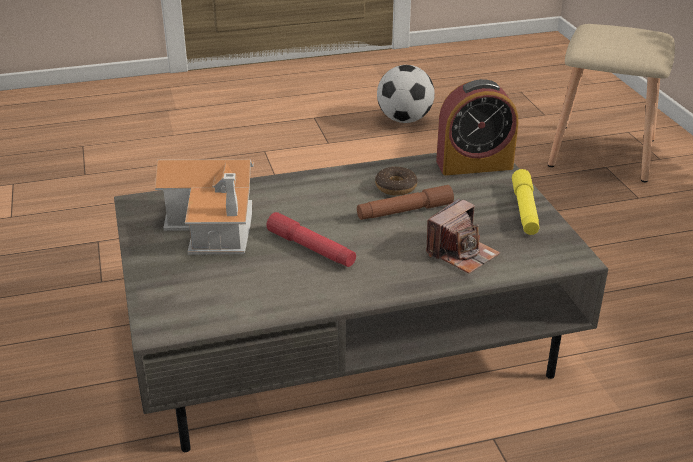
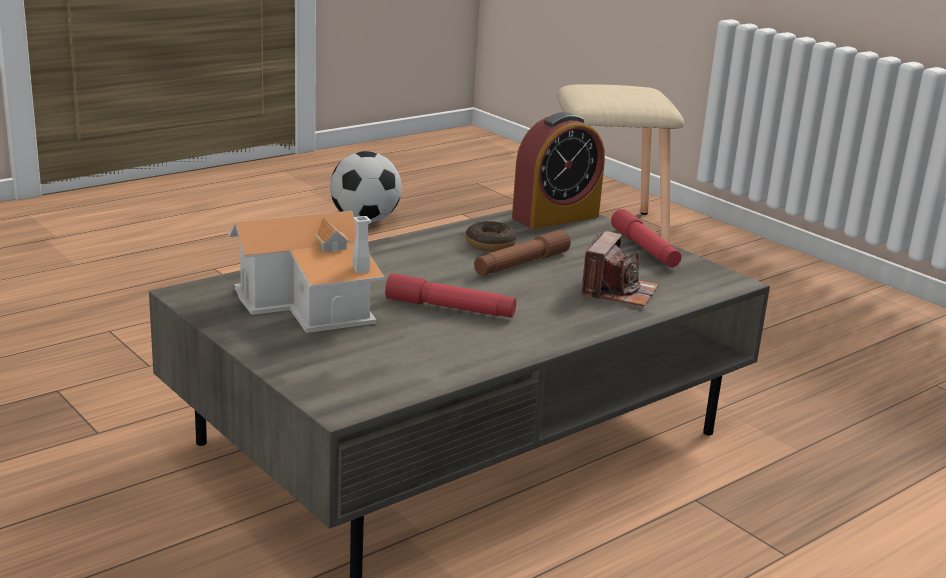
camera: 25 degrees left, 10 degrees down
(525, 210) = (644, 248): yellow flashlight -> red flashlight

